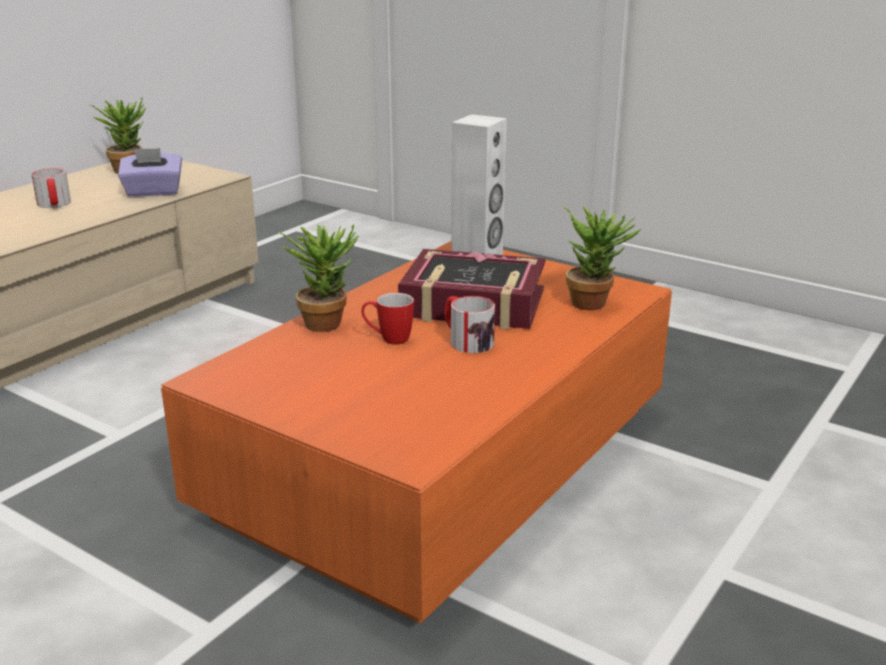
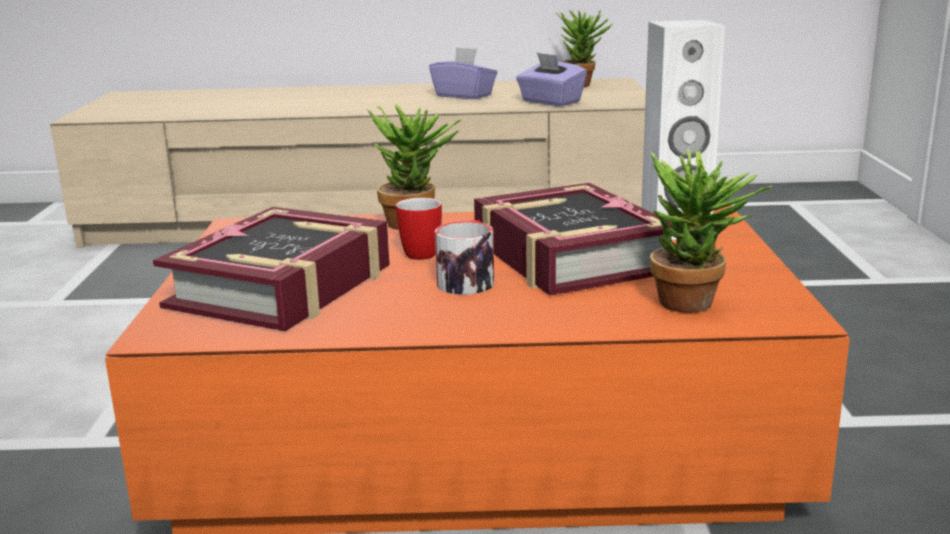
camera: 55 degrees right, 5 degrees down
(54, 205) = (464, 95): mug -> purple tissue box
(384, 398) = (282, 287): none -> book

